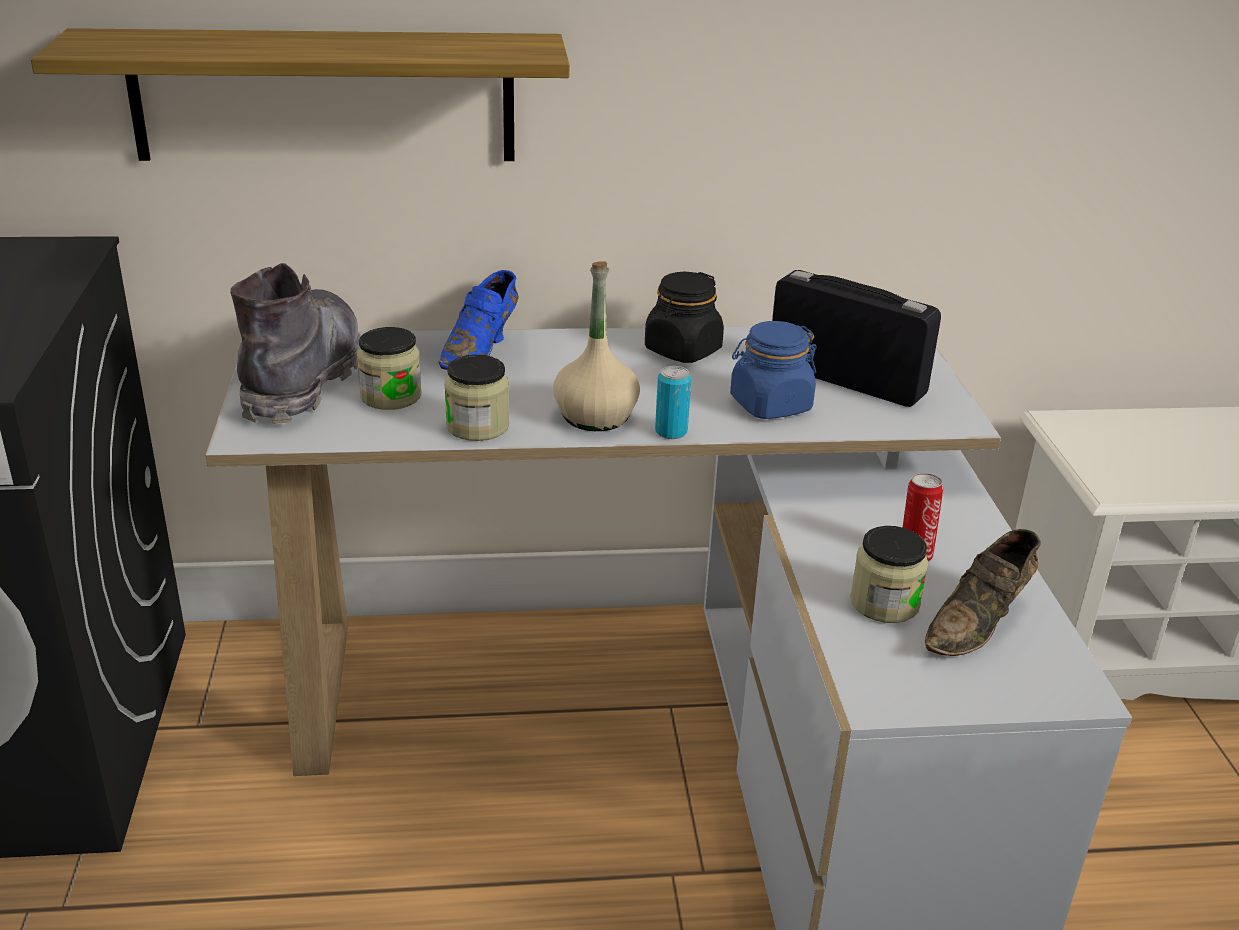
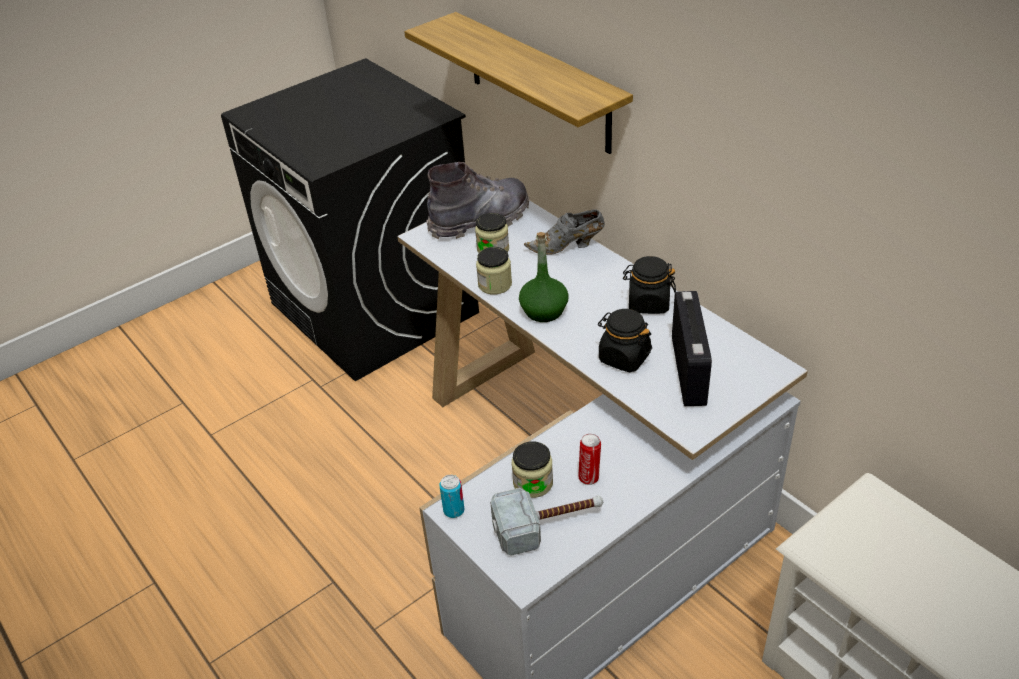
camera: 60 degrees right, 10 degrees up
(481, 349) = (567, 247): blue shoe -> grey shoe
(595, 416) = (544, 310): beige bottle -> green bottle
(671, 432) = (556, 339): can -> can (454, 510)
(770, 405) = (624, 357): blue jar -> black jar
(979, 623) = (549, 524): brown shoe -> hammer

